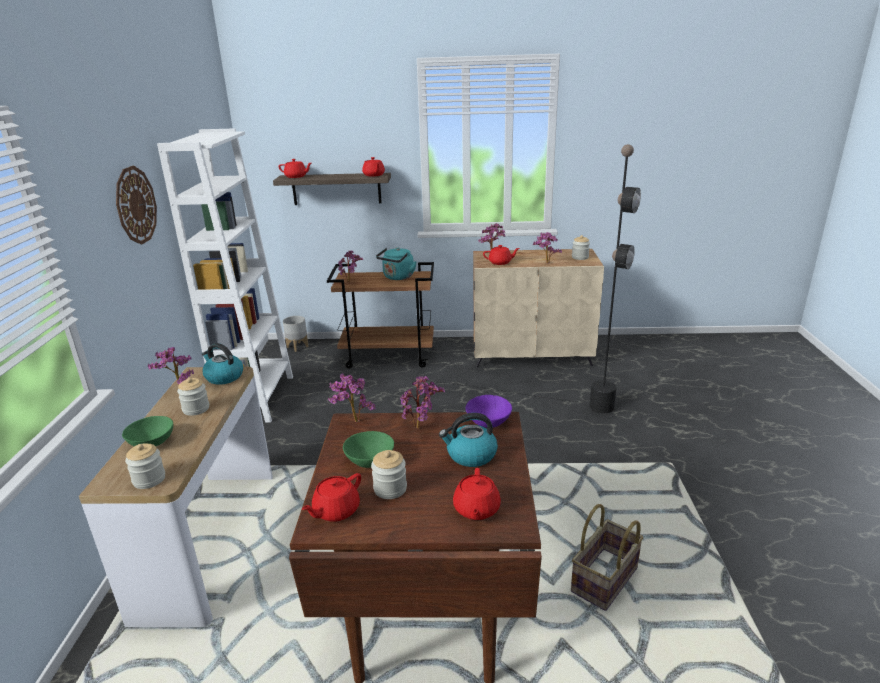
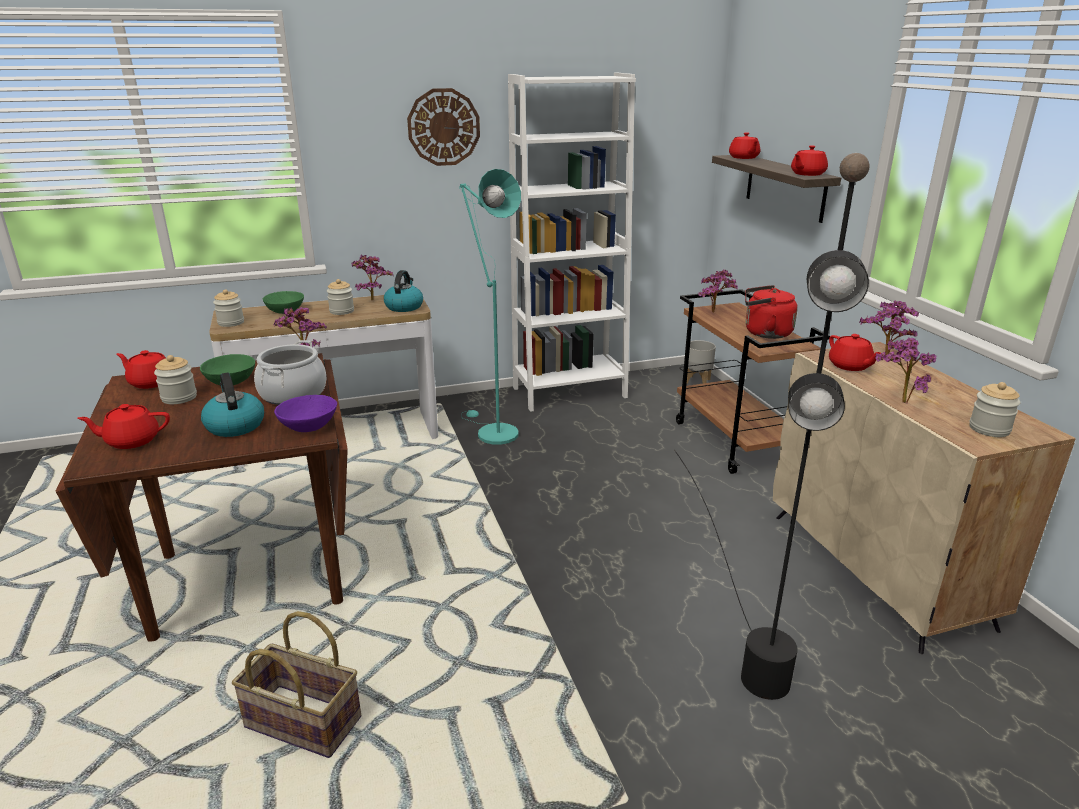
camera: 70 degrees right, 0 degrees up
(287, 446) = (492, 432): none -> turquoise floor lamp
(397, 277) = (764, 333): turquoise kettle -> red kettle
(421, 428) = (293, 394): potted plant -> cooking pot

